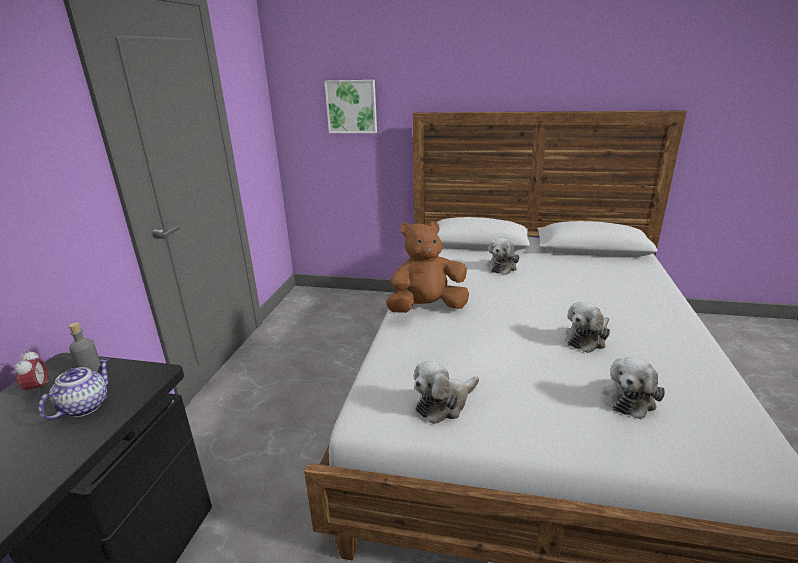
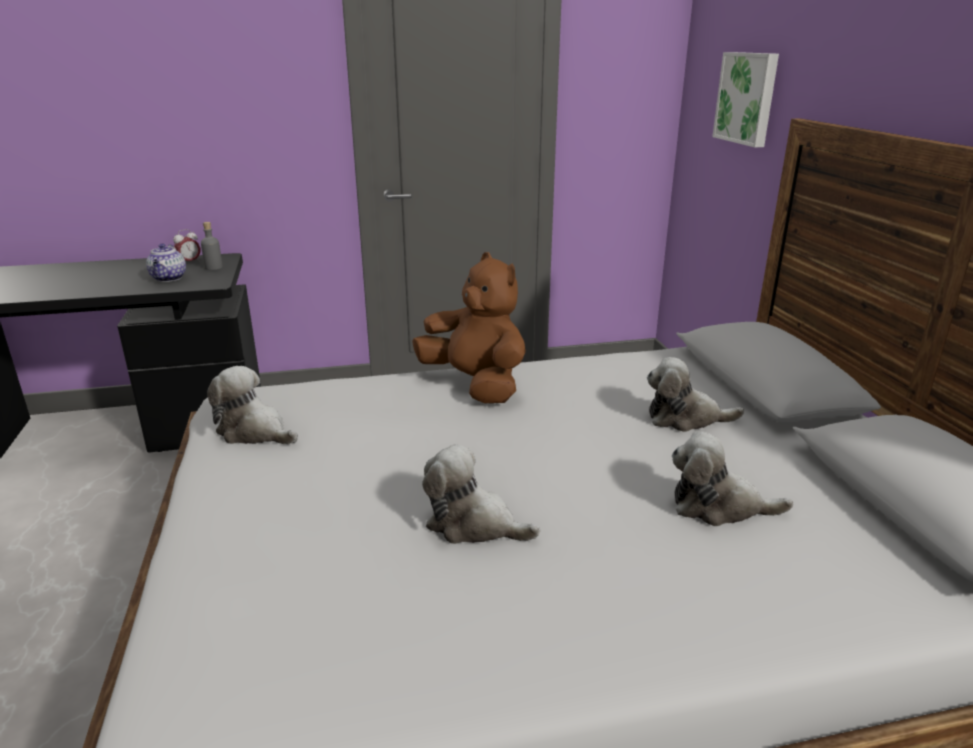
camera: 65 degrees right, 0 degrees up
(85, 406) = (169, 278): teapot -> teapot turned 90 degrees clockwise
(630, 397) = (305, 573): plush toy -> plush toy (718, 506)

